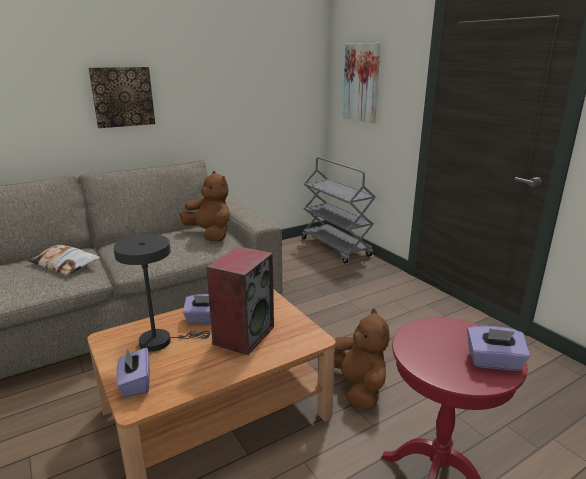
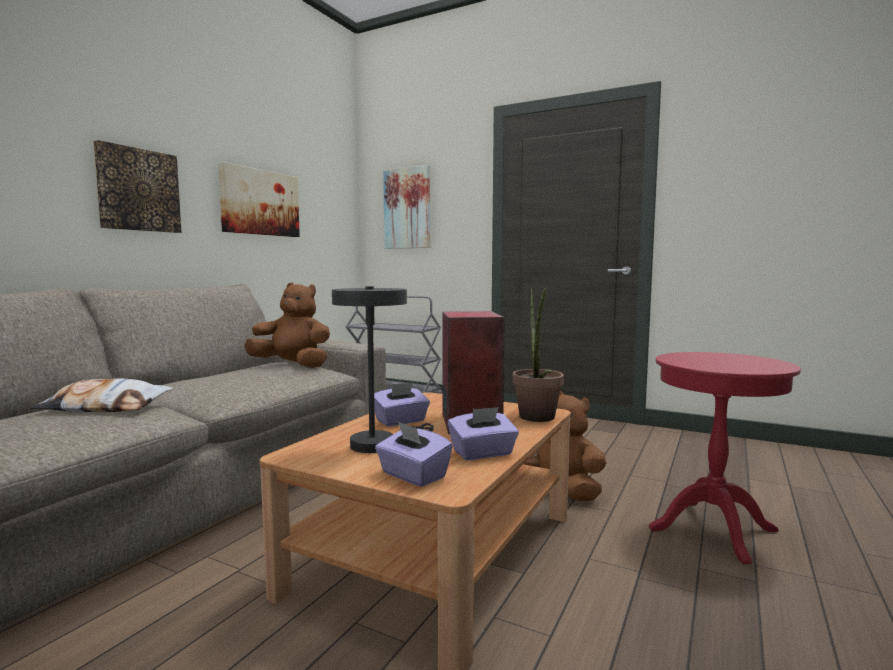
camera: 30 degrees left, 15 degrees down
(224, 89) = (260, 202): none -> picture
(294, 346) = (537, 419): none -> potted plant
(493, 362) = (759, 361): purple tissue box -> purple tissue box (483, 453)

